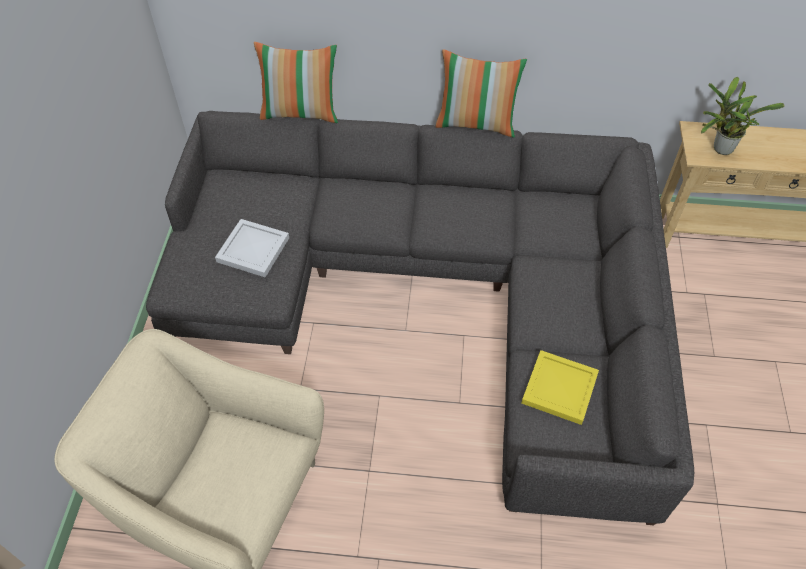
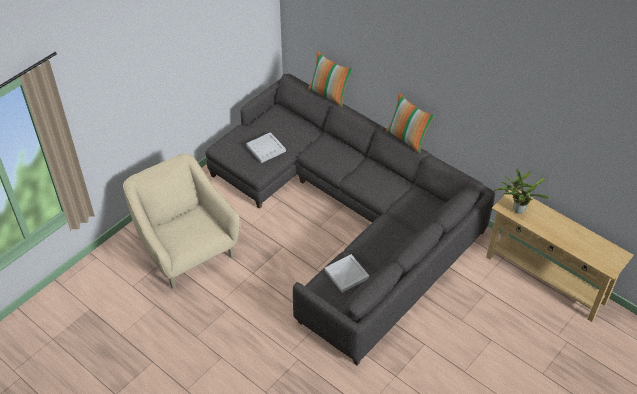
camera: 35 degrees right, 5 degrees down
(561, 388) = (347, 274): yellow tray -> white tray

